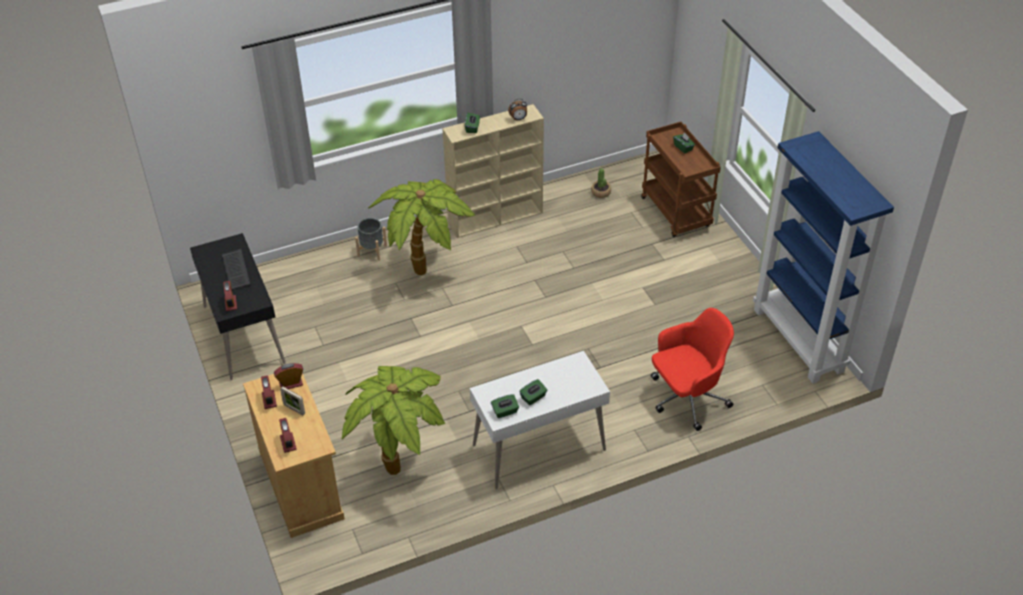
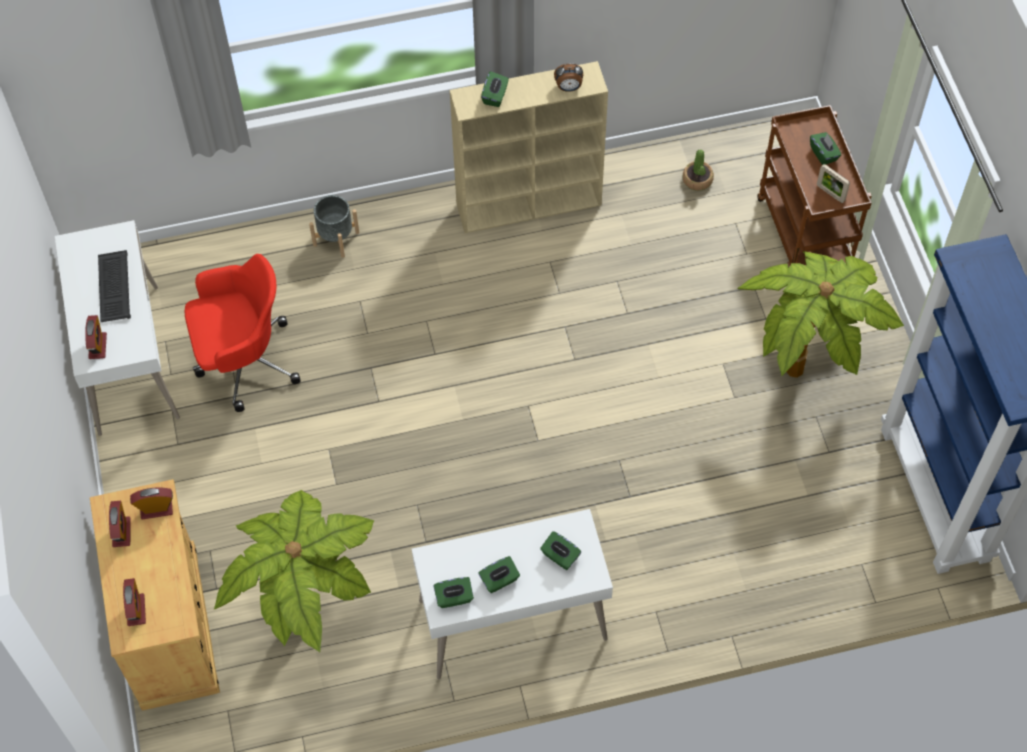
camera: 10 degrees right, 15 degrees up
(243, 334) = (128, 360): black desk -> white desk
(294, 409) = (154, 554): picture frame -> picture frame (830, 193)
(426, 272) = (408, 290): potted plant -> potted plant (803, 374)
(570, 379) = (560, 556): none -> green tissue box
(686, 398) = (744, 570): red office chair -> red office chair (244, 361)

